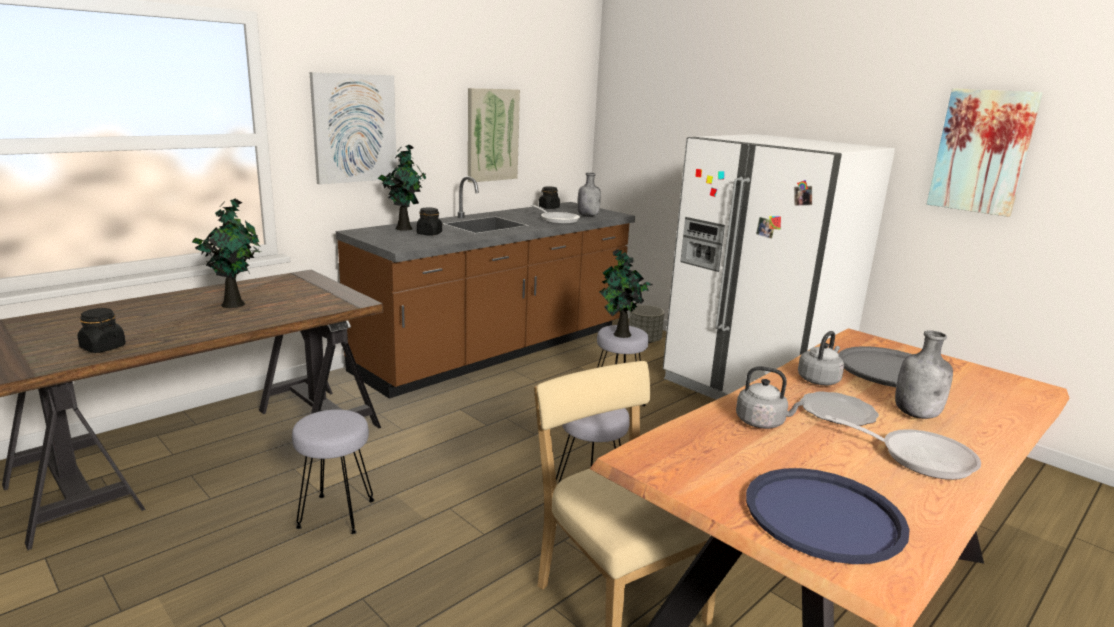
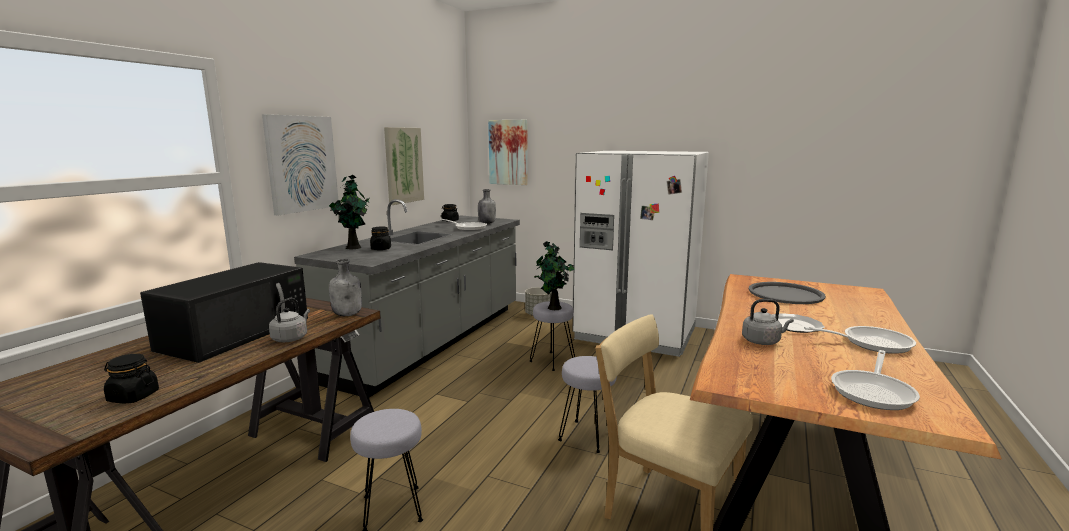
camera: 20 degrees left, 5 degrees down
(234, 304) = (237, 332): potted plant -> black microwave
(497, 349) = (432, 341): brown counter -> grey counter
(819, 379) = (757, 308): grey kettle -> grey kettle (291, 338)
(823, 515) = (874, 392): blue tray -> frying pan
(917, 414) = (835, 318): grey bottle -> grey bottle (348, 314)
(982, 151) = (766, 149): picture -> picture (508, 152)

